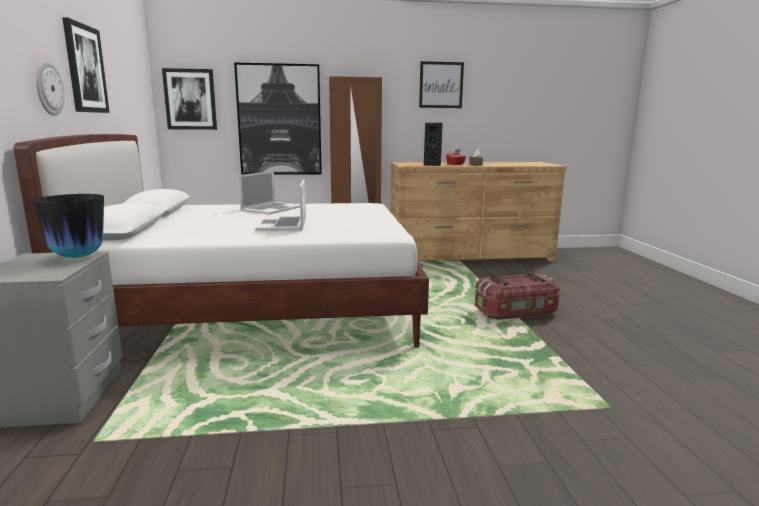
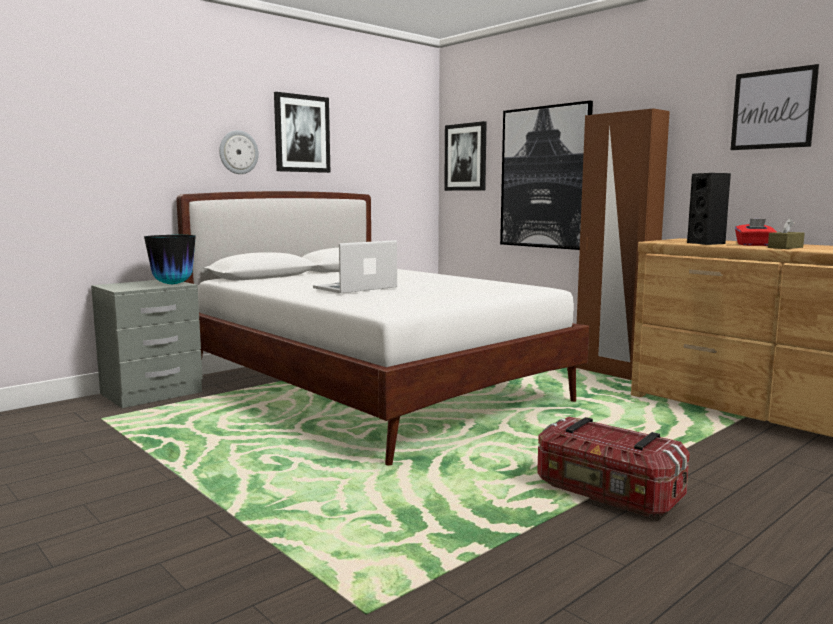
camera: 55 degrees right, 5 degrees down
(271, 208) = (424, 278): laptop -> none

